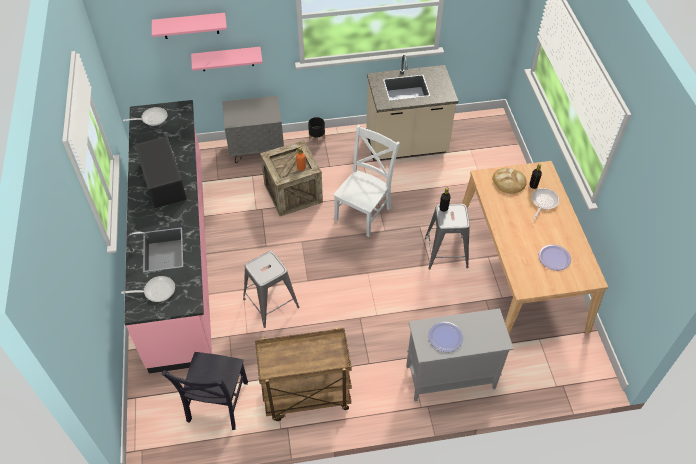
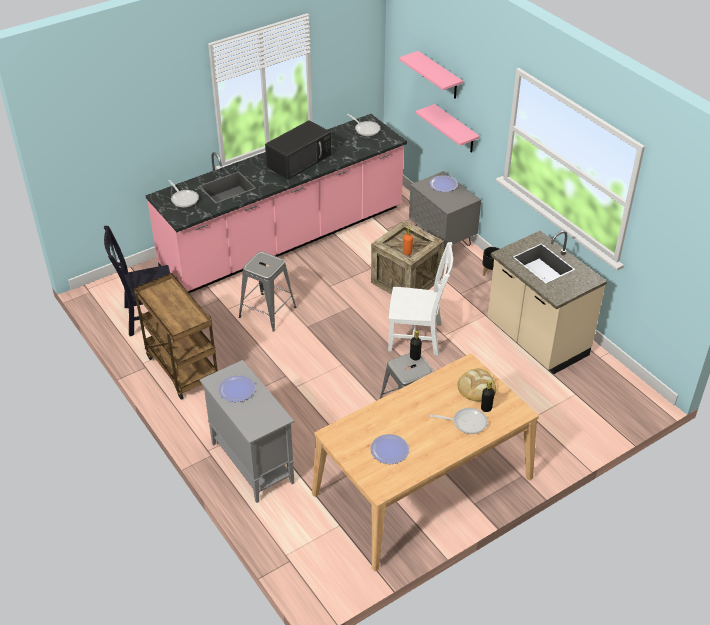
camera: 65 degrees right, 10 degrees down
(241, 108) = (443, 184): none -> plate

